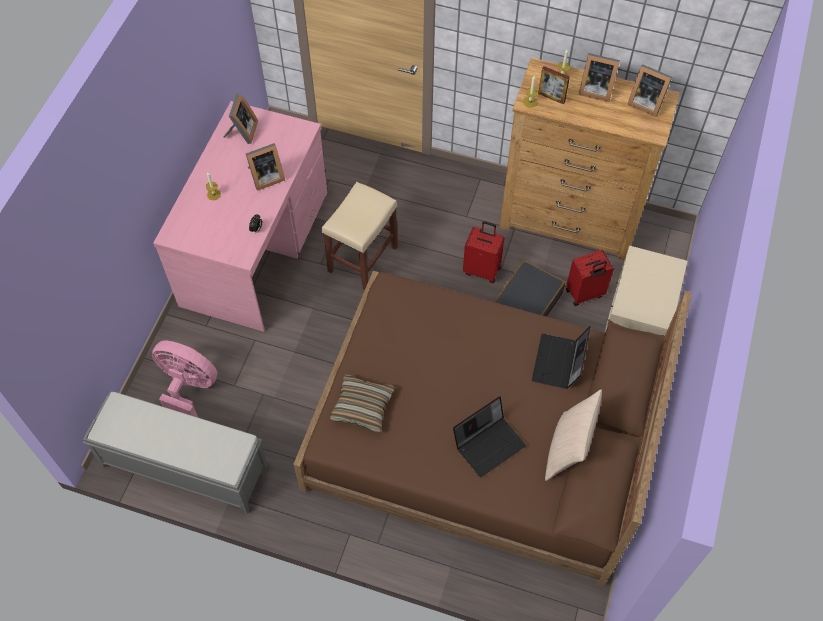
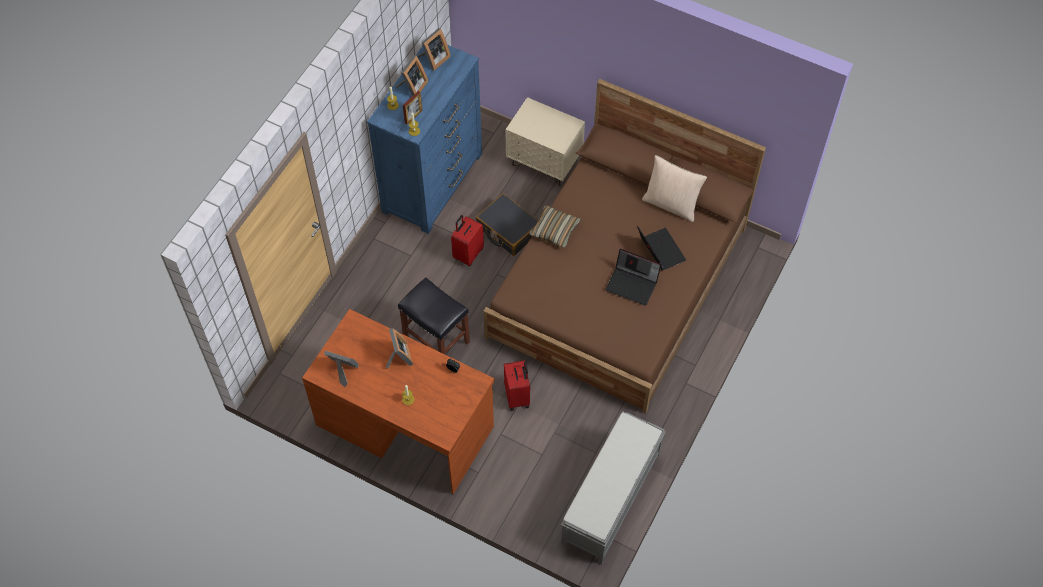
camera: 80 degrees left, 0 degrees up
(189, 388) = (538, 490): pink fan -> none
(256, 248) = (405, 424): pink desk -> brown desk
(362, 260) = (437, 340): beige stool -> black stool
(362, 407) = (616, 328): pillow -> pillow (554, 230)
(559, 363) = (601, 194): laptop -> laptop (632, 284)
(569, 220) = (433, 183): brown dresser -> blue dresser
(585, 294) = (507, 188): red suitcase -> red suitcase (518, 396)

